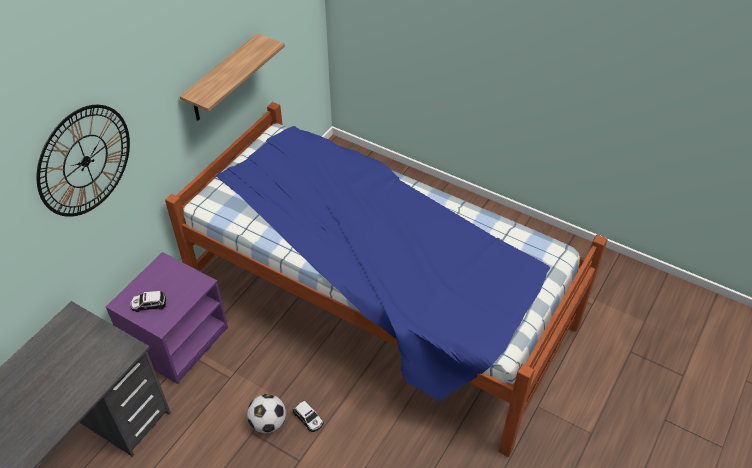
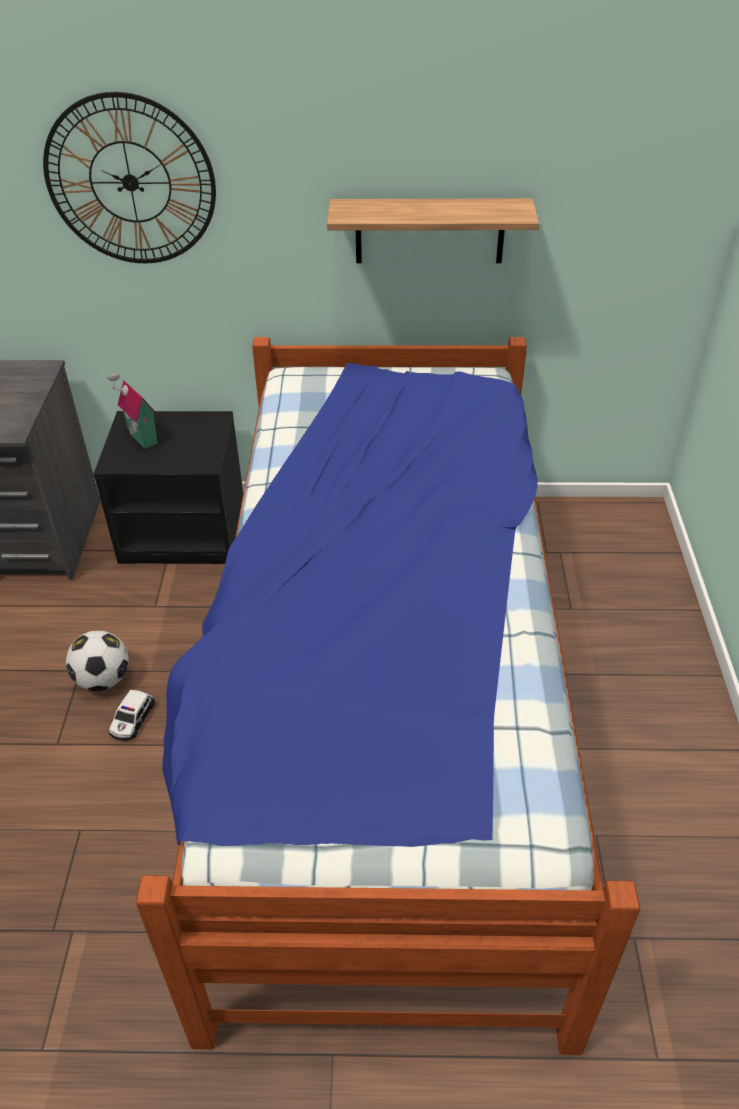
camera: 60 degrees right, 5 degrees down
(149, 304) = (141, 439): toy car -> toy house
(177, 339) = (185, 530): purple nightstand -> black nightstand

